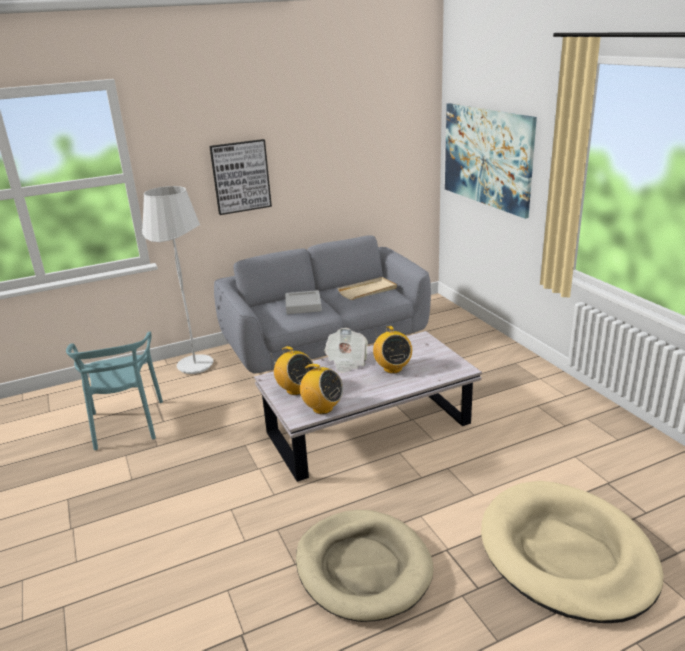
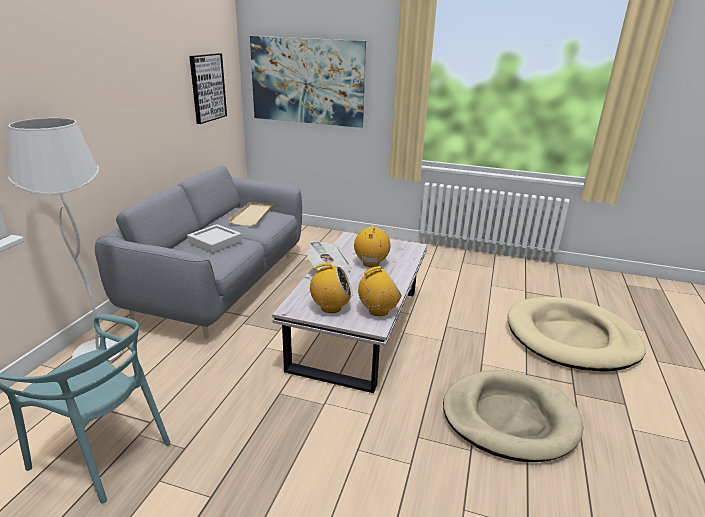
camera: 50 degrees left, 0 degrees up
(240, 176) = (97, 107): picture -> picture (207, 87)
(392, 368) = (371, 263): radio -> radio turned 105 degrees counterclockwise

